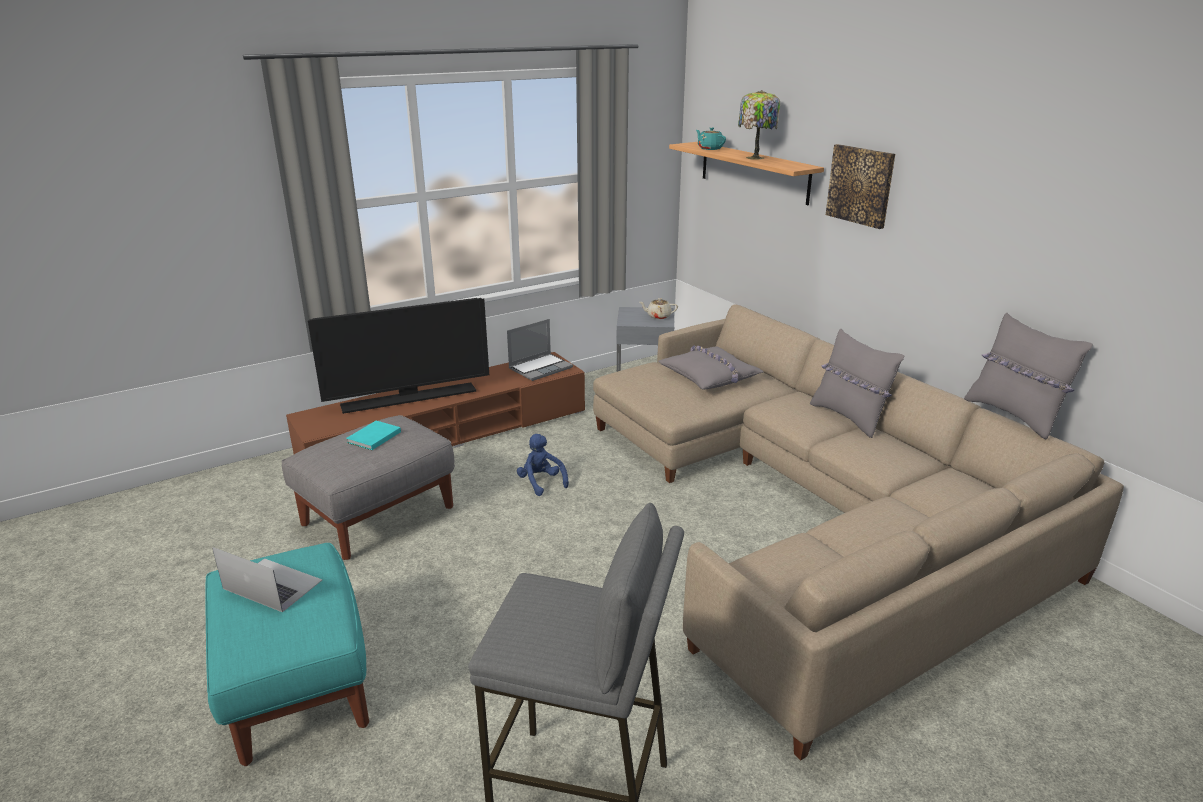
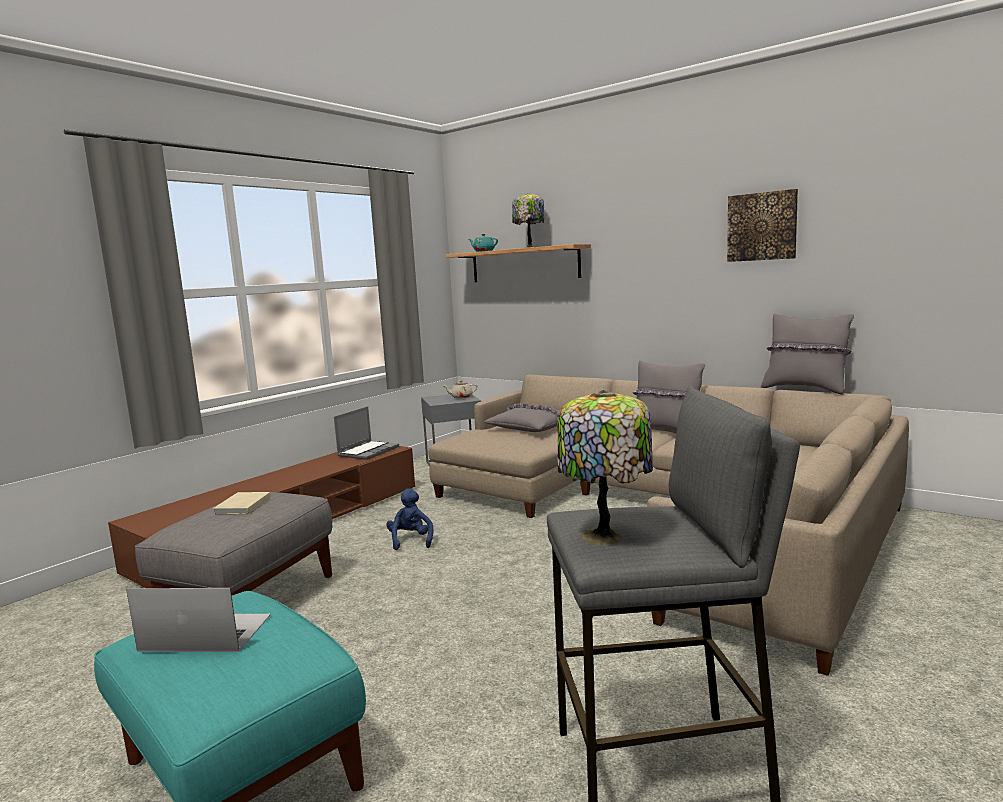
camera: 20 degrees left, 15 degrees down
(372, 437) = (241, 506): turquoise book -> beige book
(409, 398) = (248, 488): television -> none
(524, 625) = (605, 537): none -> table lamp
(541, 482) = (411, 541): blue plush toy -> blue plush toy turned 45 degrees clockwise
(860, 185) = (626, 249): picture -> picture (762, 226)

